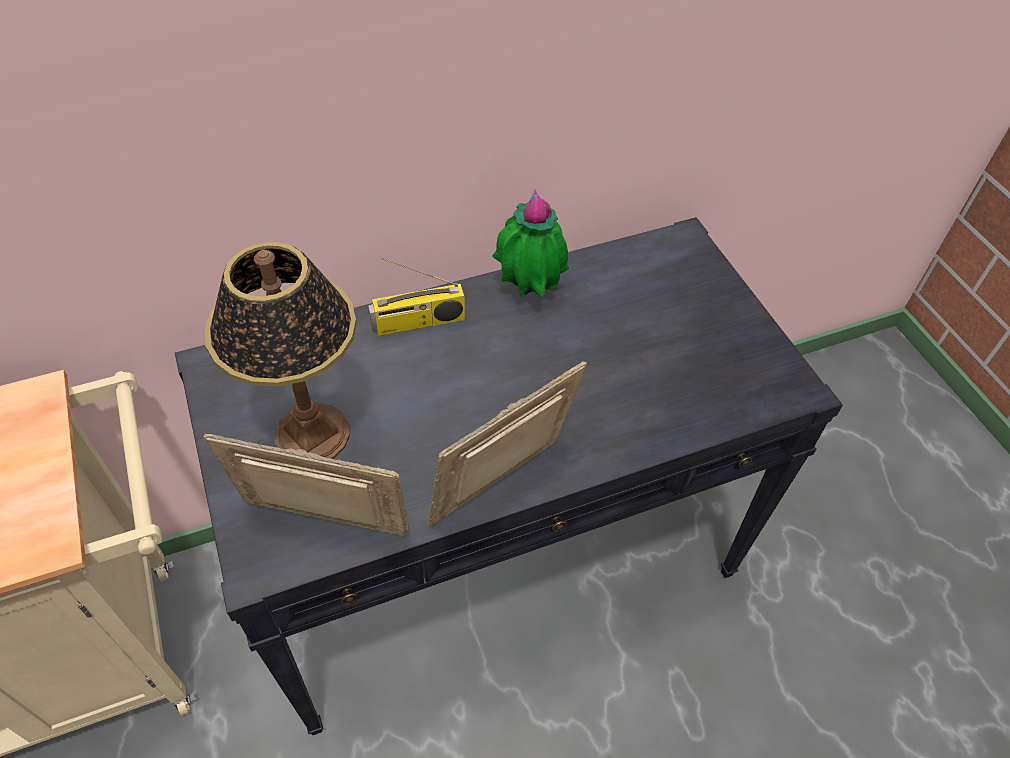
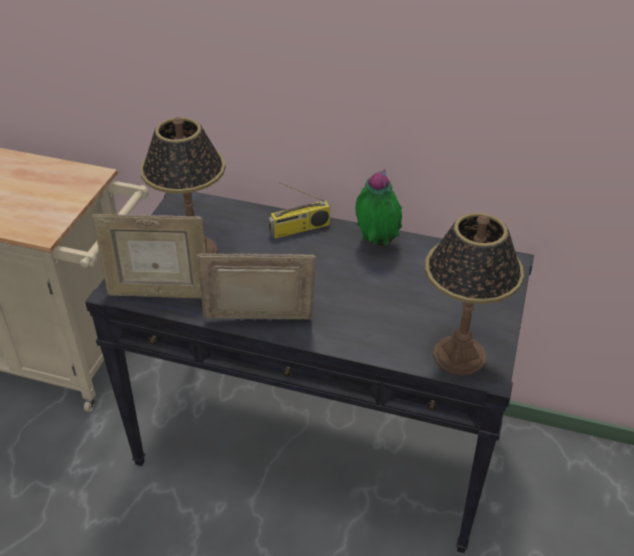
camera: 40 degrees right, 10 degrees down
(326, 528) = (159, 293): picture frame -> picture frame turned 135 degrees clockwise
(418, 323) = (299, 229): radio -> radio turned 45 degrees counterclockwise
(751, 386) = (459, 356): none -> table lamp

